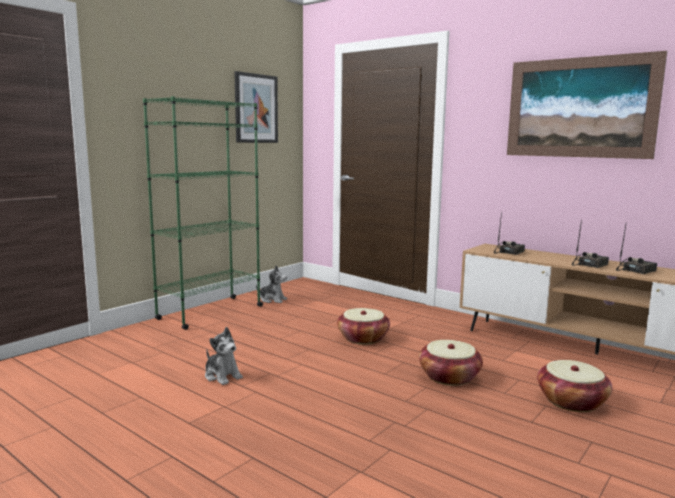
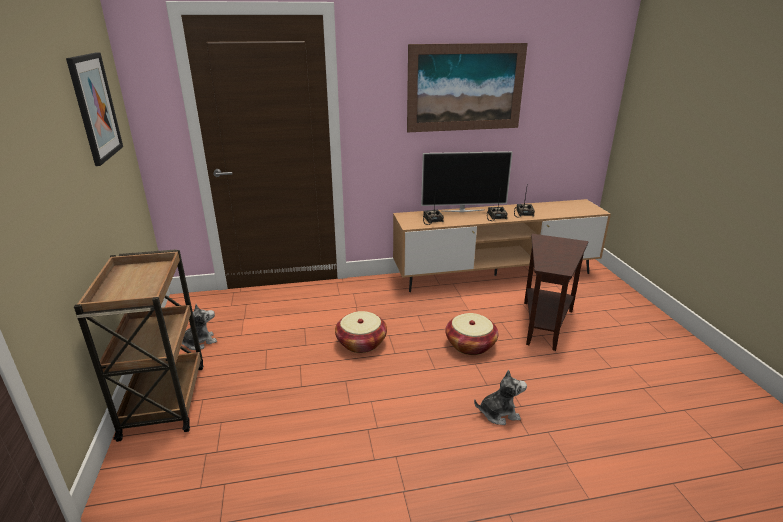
camera: 50 degrees left, 15 degrees up
(210, 312) = (164, 398): green bookcase -> brown cart
(222, 376) = (339, 463): plush toy -> plush toy (499, 413)
(563, 255) = (462, 210): none -> television
(571, 401) = (545, 323): basket -> brown side table

